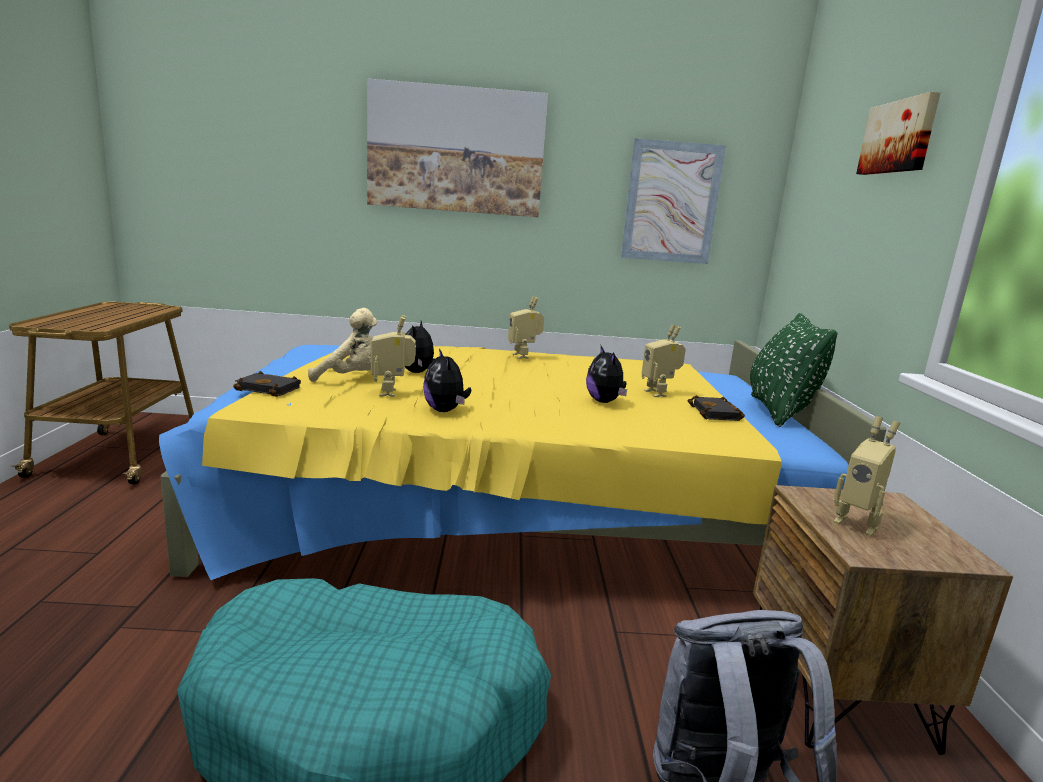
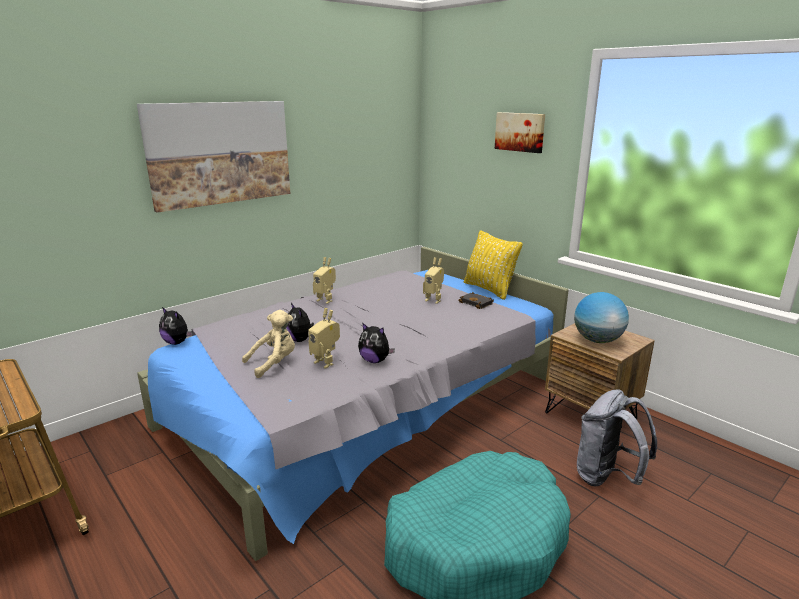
camera: 40 degrees left, 5 degrees up
(271, 389) = (250, 396): black book -> none
(506, 507) = (364, 405): yellow bed -> grey bed
(605, 401) = (426, 317): plush toy -> plush toy (177, 342)
(671, 202) = (365, 165): picture -> none
(779, 412) = (489, 289): green pillow -> yellow pillow
(857, 524) = (597, 340): toy robot -> globe

